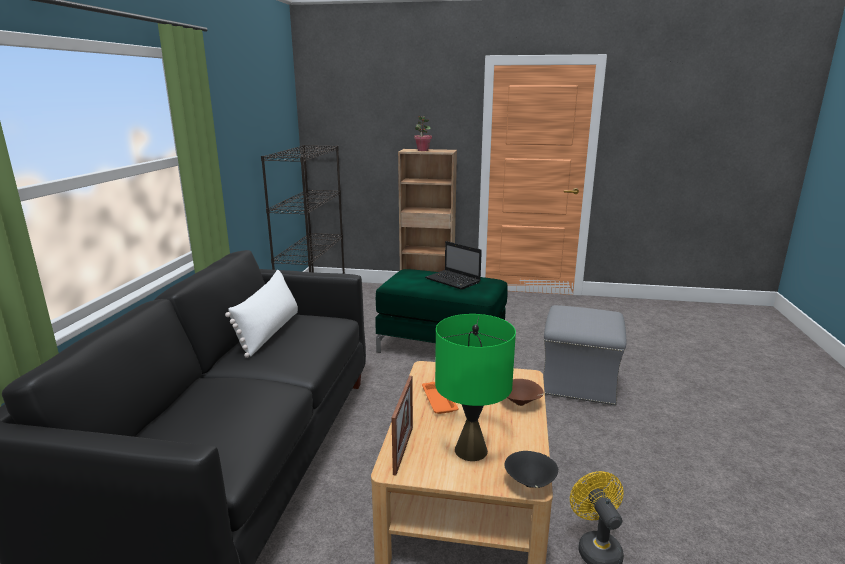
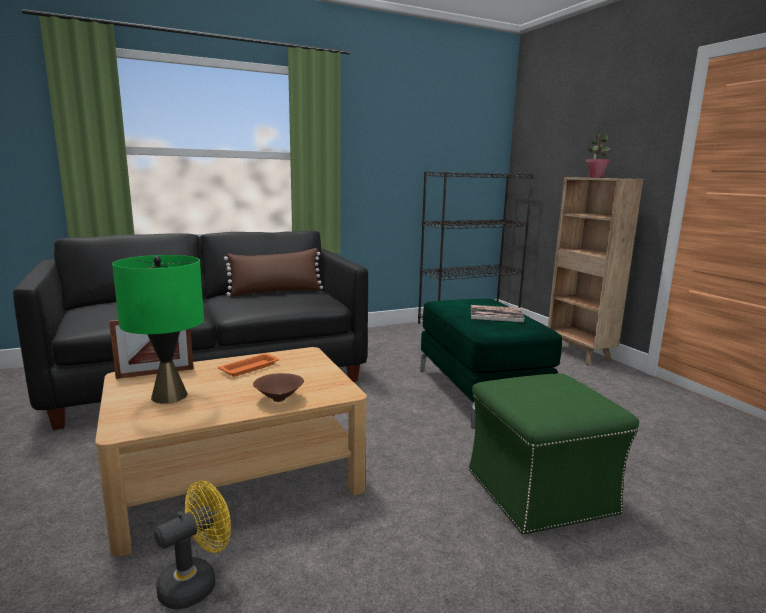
camera: 55 degrees right, 5 degrees down
(269, 332) = (276, 292): white pillow -> brown pillow
(454, 281) = (496, 314): laptop -> book
(530, 484) = (122, 430): black bowl -> none
(578, 383) = (539, 492): grey ottoman -> green ottoman

